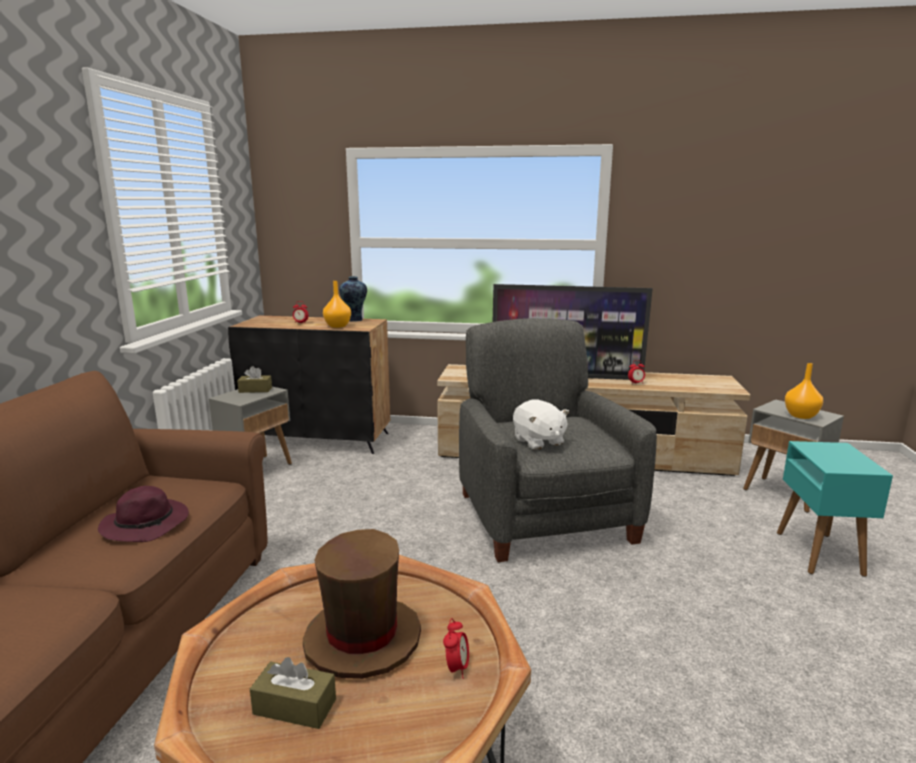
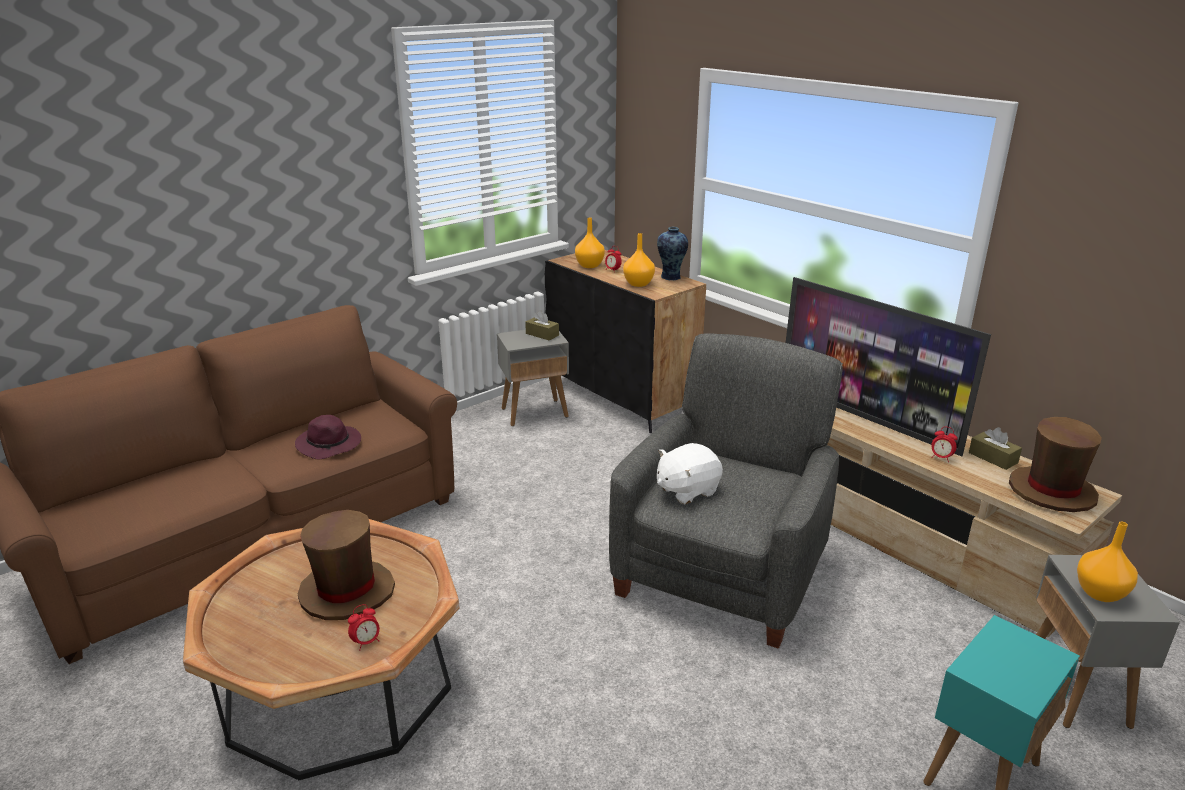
camera: 40 degrees right, 10 degrees up
(275, 324) = (590, 266): none -> orange vase
(295, 706) = (267, 611): brown tissue box -> brown tissue box (993, 458)
(538, 441) = (686, 490): white plush toy -> white plush toy turned 45 degrees clockwise
(706, 382) = (1051, 491): none -> brown hat

